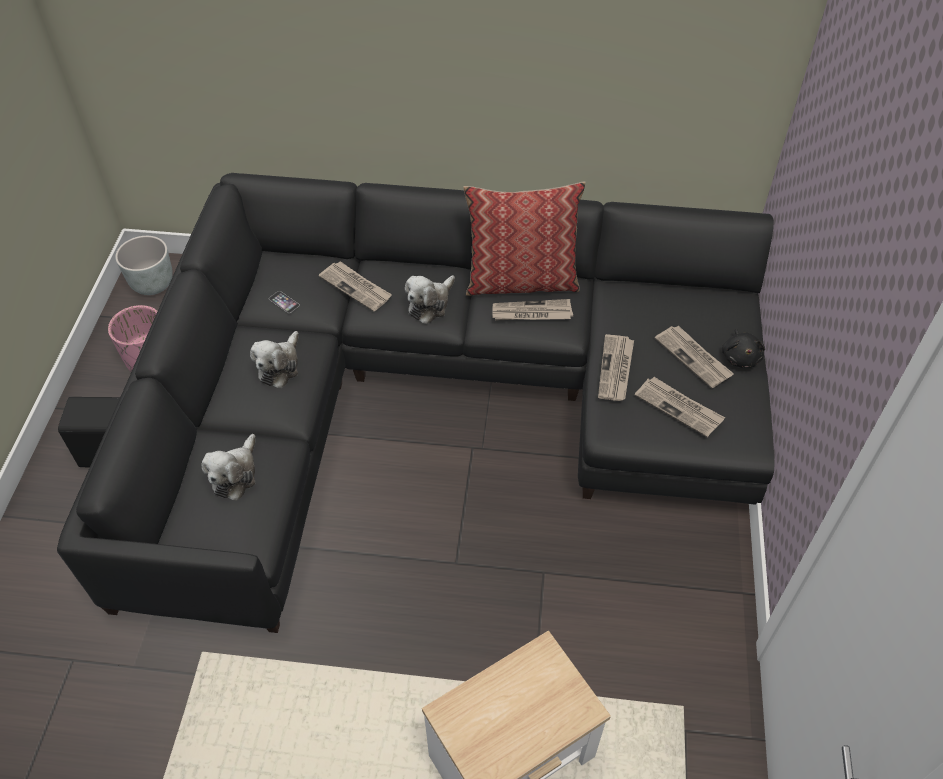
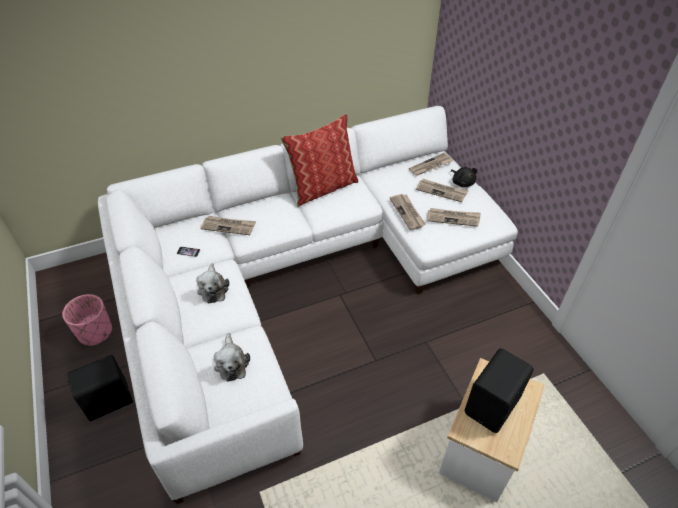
camera: 30 degrees left, 5 degrees down
(153, 284) = (66, 286): grey planter -> none
(430, 304) = (280, 219): plush toy -> none
(445, 395) = (304, 273): black sofa -> white sofa
(513, 704) = (493, 406): none -> black speaker
(531, 313) = (341, 202): newspaper -> newspaper (431, 166)

